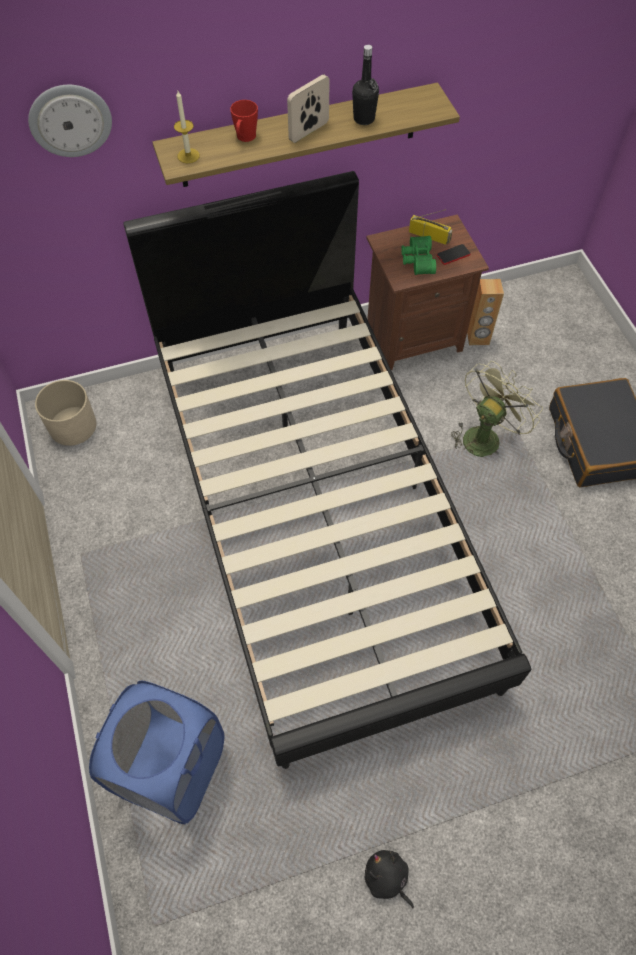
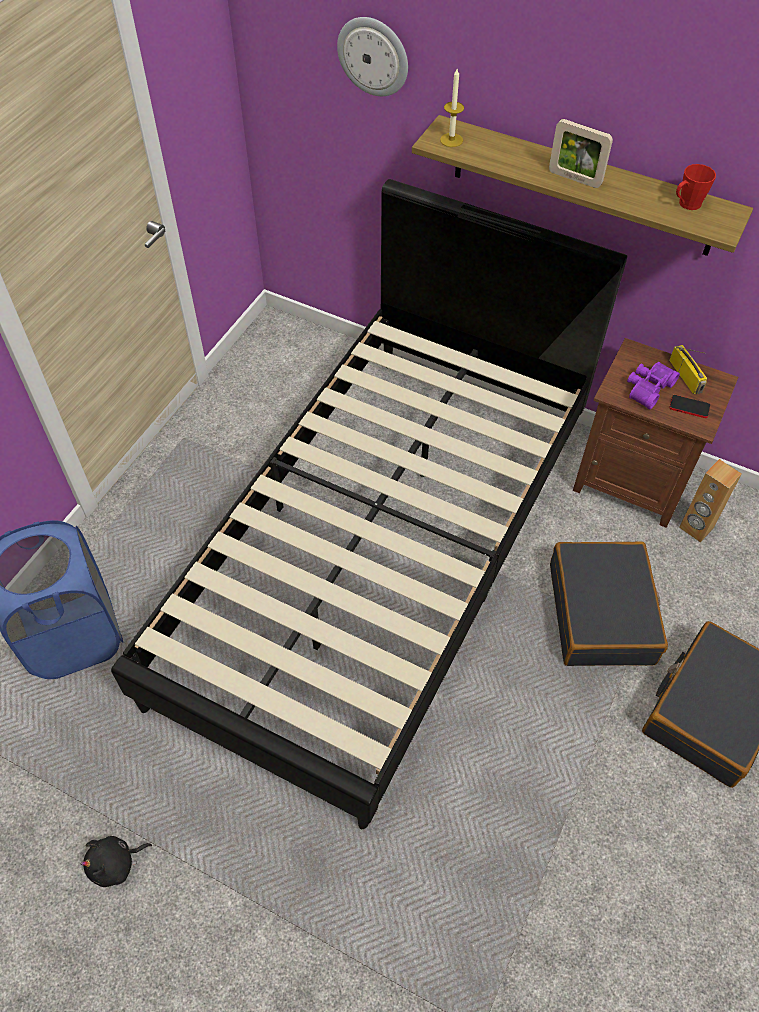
camera: 45 degrees right, 5 degrees down
(72, 426) = (278, 346): beige planter -> none
(245, 138) = (514, 153): red mug -> red mug (686, 204)
(309, 131) = (574, 178): picture frame -> picture frame turned 150 degrees counterclockwise
(364, 119) = (638, 197): black bottle -> none
(387, 878) = (116, 864): black plush toy -> black plush toy turned 120 degrees counterclockwise
(417, 260) = (647, 388): green binoculars -> purple binoculars
(485, 435) = (602, 613): green fan -> black suitcase

